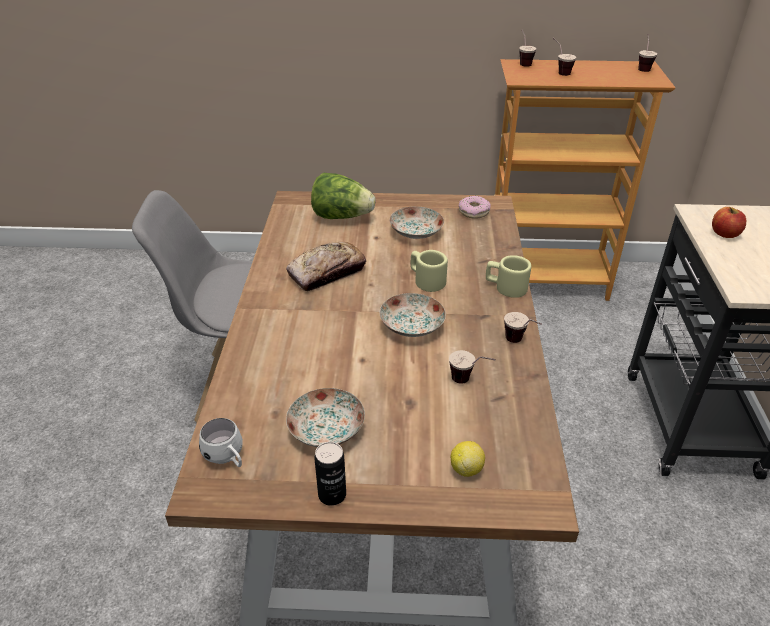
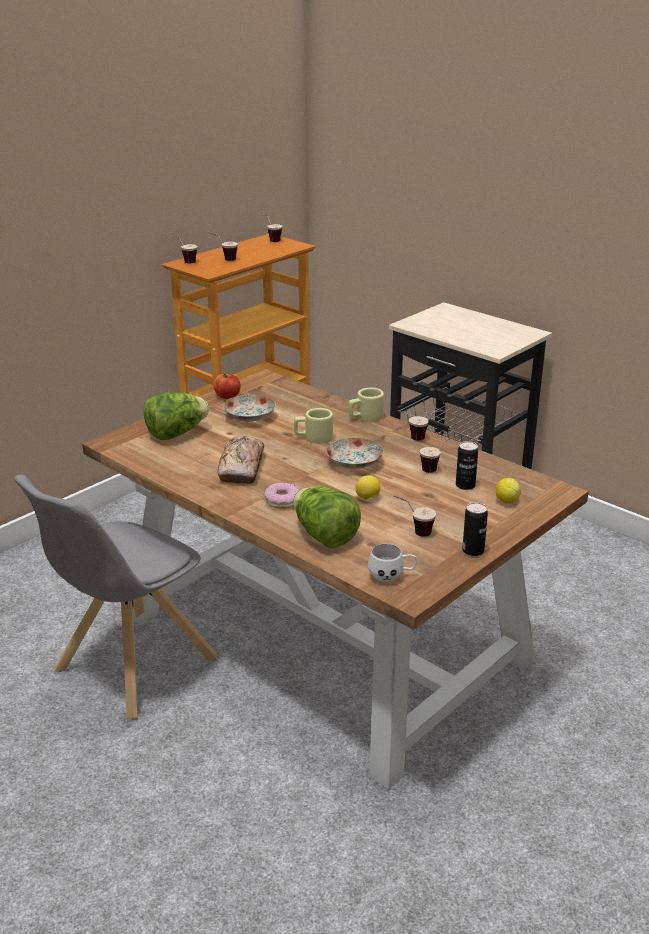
camera: 50 degrees left, 10 degrees down
(260, 376) = (324, 536): none -> lettuce
(326, 429) = (413, 531): plate -> cup
(356, 367) = (367, 498): none -> lemon
(460, 419) = (465, 485): none -> can
(474, 212) = (262, 388): donut -> donut (282, 501)
(724, 234) = (440, 329): apple -> apple (227, 396)

